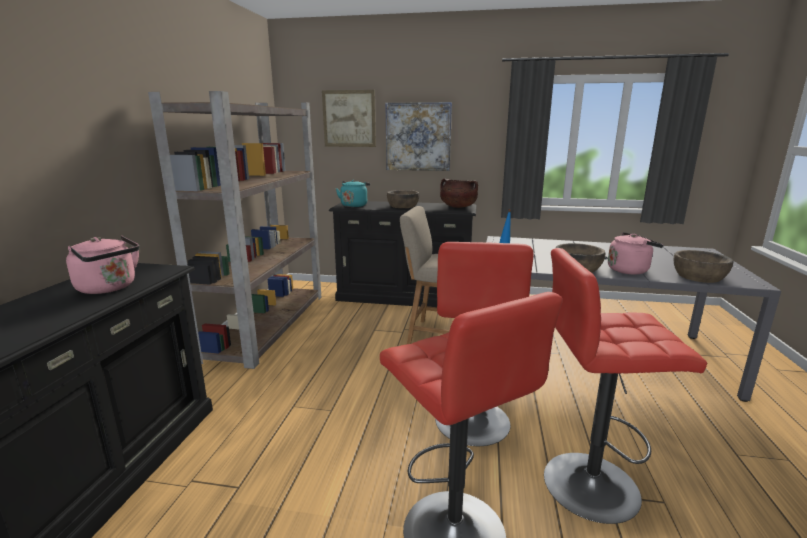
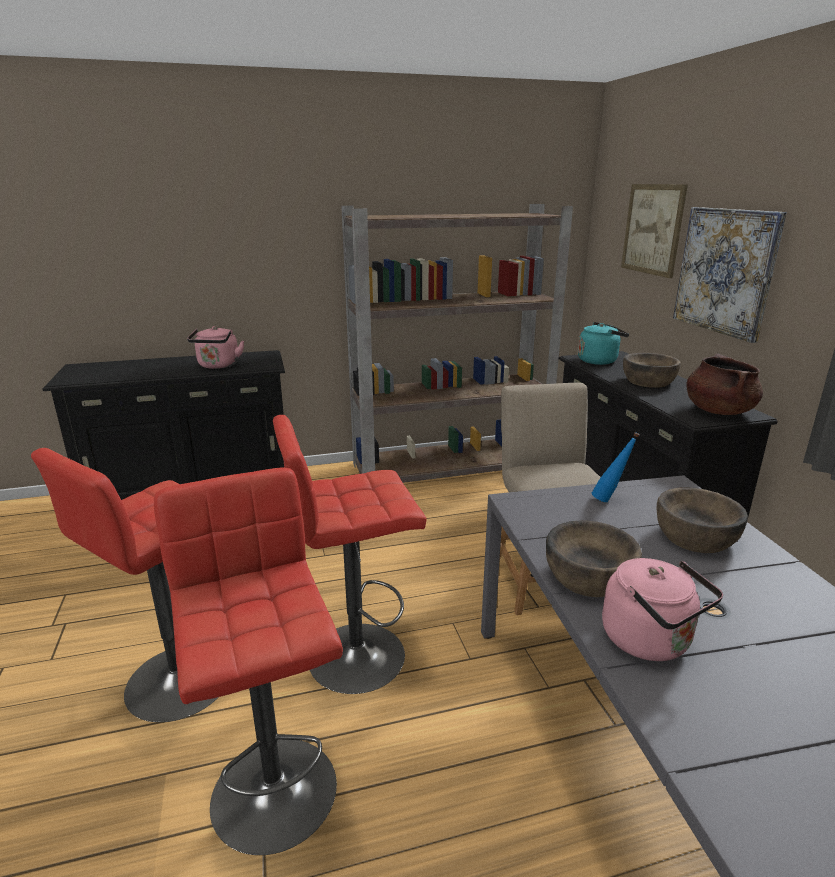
camera: 65 degrees right, 5 degrees up
(698, 276) = (727, 759): brown bowl -> brown bowl (695, 536)

